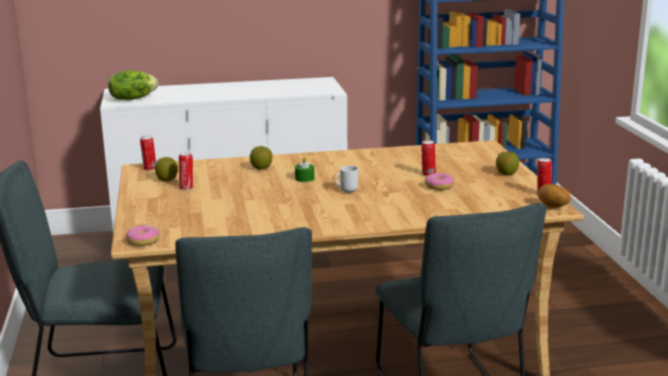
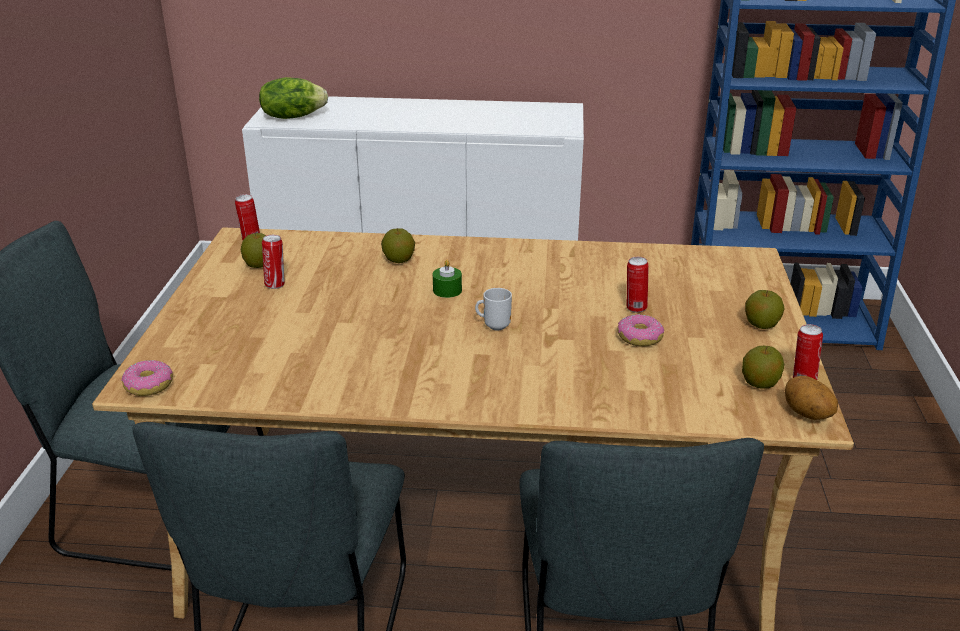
camera: 15 degrees right, 10 degrees up
(520, 198) = (759, 384): none -> apple

